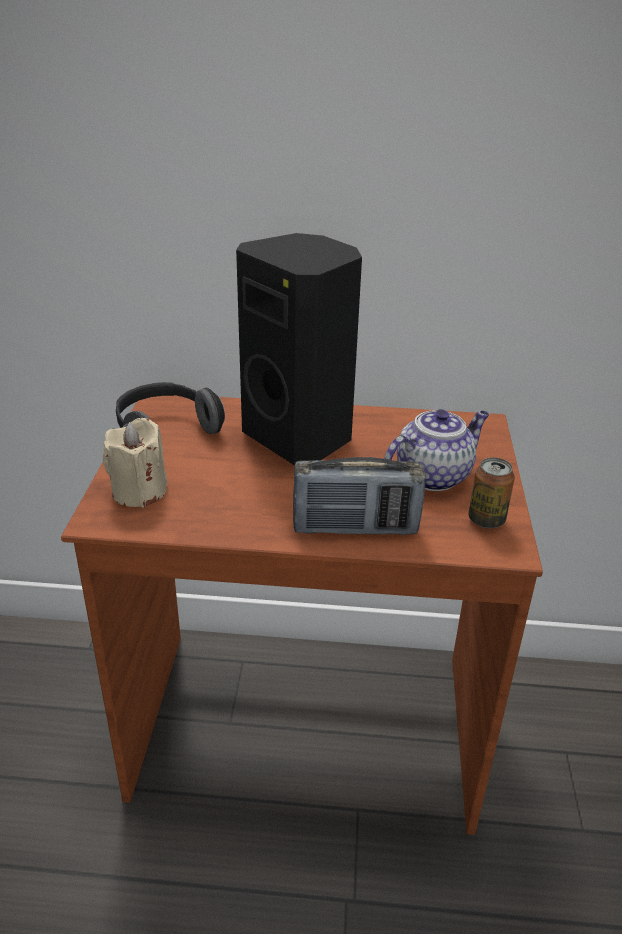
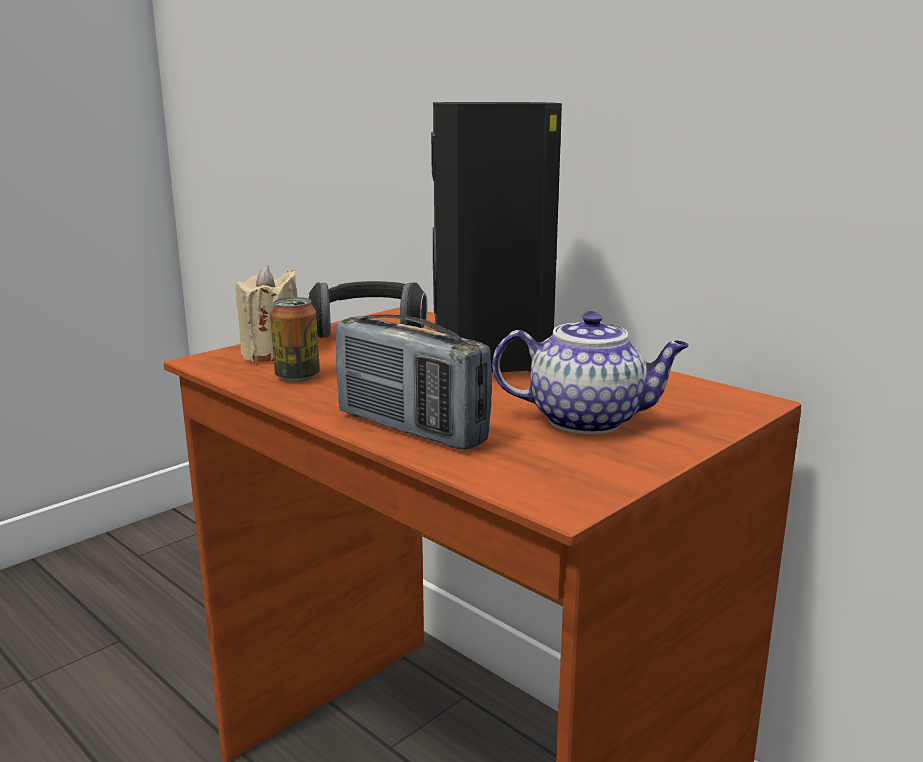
camera: 40 degrees right, 15 degrees down
(486, 520) = (582, 470): can -> can (297, 376)

